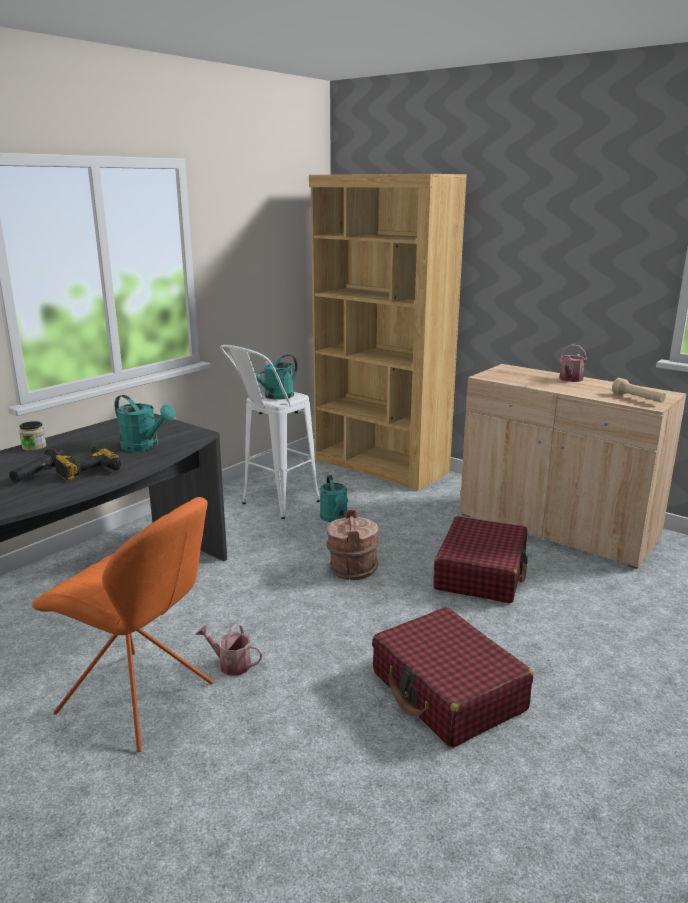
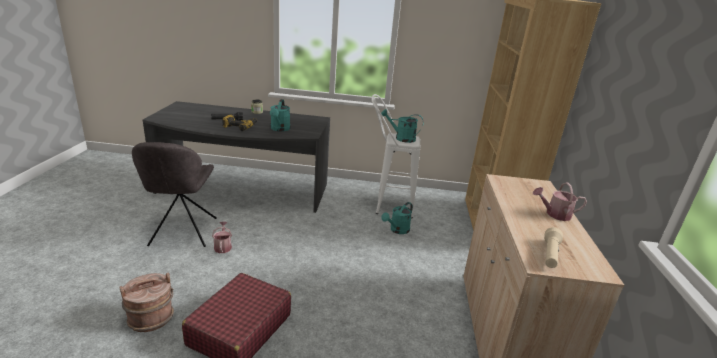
camera: 55 degrees right, 5 degrees up
(140, 700) = (183, 233): orange chair -> grey chair
(352, 569) = (344, 254): brown bucket -> brown bucket (151, 318)
(481, 573) = (391, 309): red suitcase -> none

